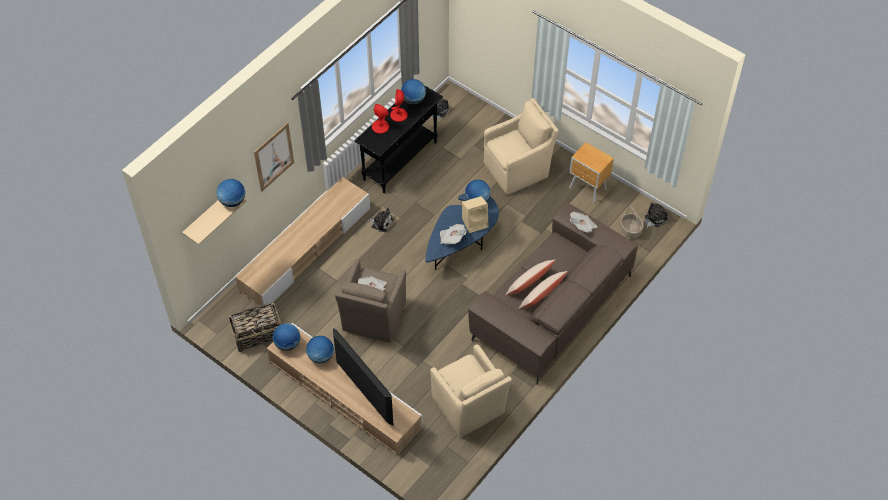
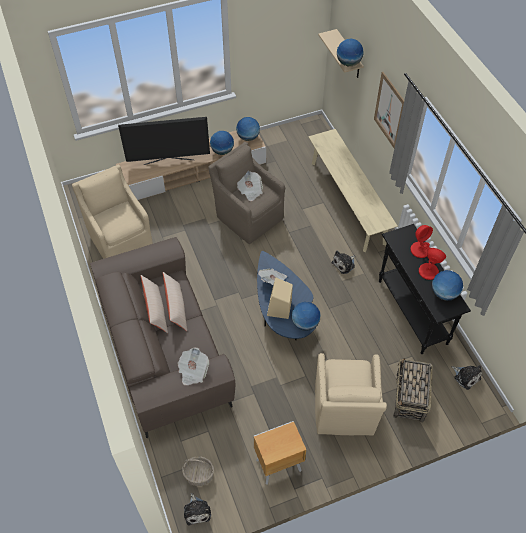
camera: 120 degrees right, 0 degrees up
(258, 334) = (283, 145): basket -> basket (409, 398)
(306, 249) = (347, 202): beige tv stand -> beige bench
(469, 407) = (120, 240): beige armchair -> beige armchair turned 60 degrees clockwise

